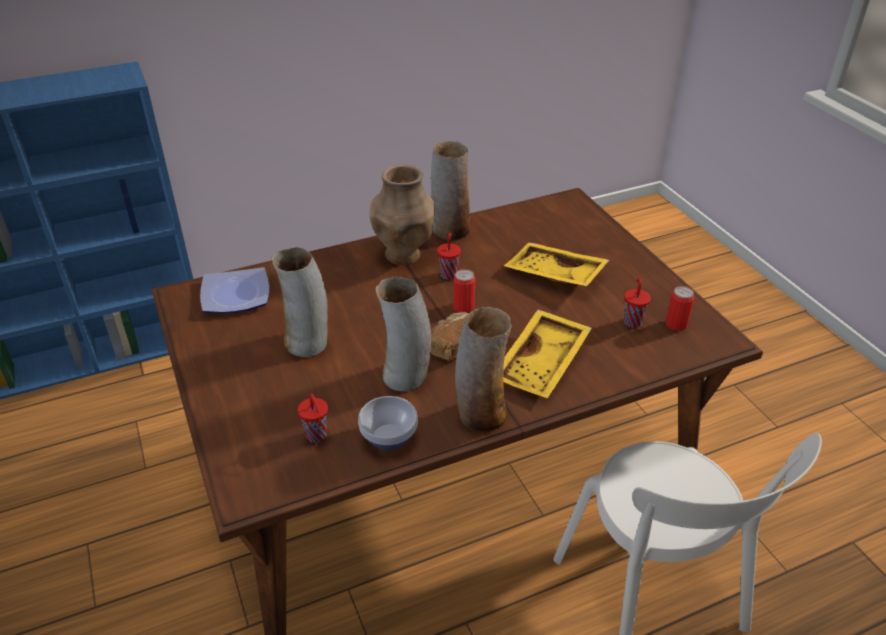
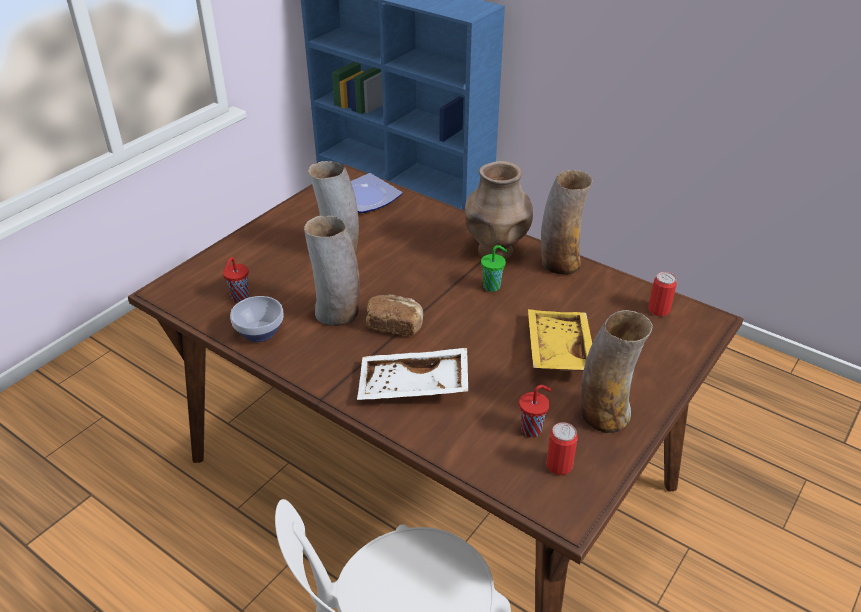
camera: 60 degrees right, 0 degrees up
(448, 274) = (492, 286): red cup -> green cup
(463, 307) = (454, 311): can -> can (659, 310)
(480, 415) = (318, 371): vase -> vase (604, 414)
(543, 364) = (413, 387): yellow tray -> white tray

